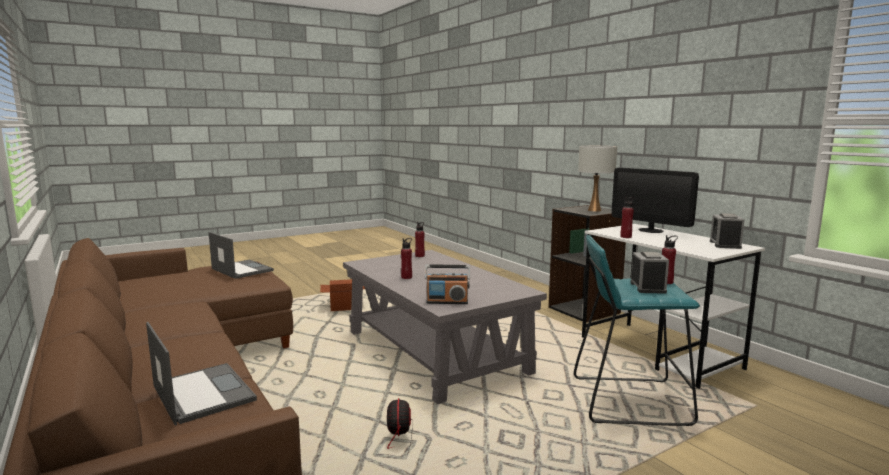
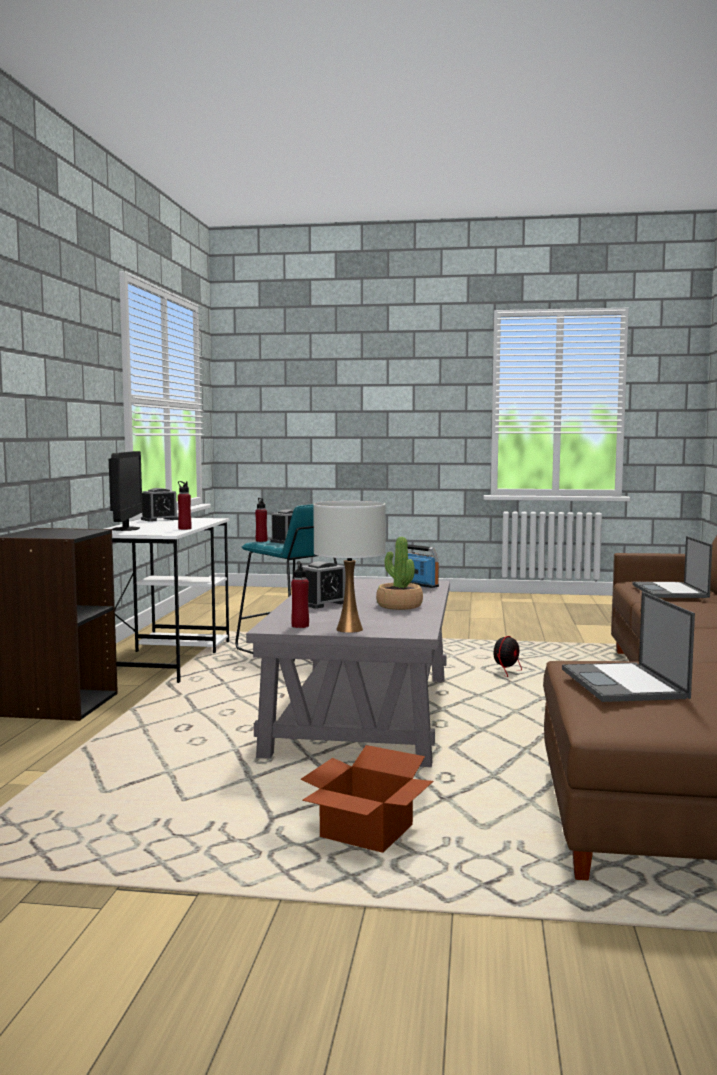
camera: 140 degrees left, 5 degrees down
(406, 277) = (399, 606): red bottle -> potted plant
(453, 270) = (322, 603): none -> alarm clock
(594, 210) = (54, 531): white table lamp -> white table lamp (349, 629)

